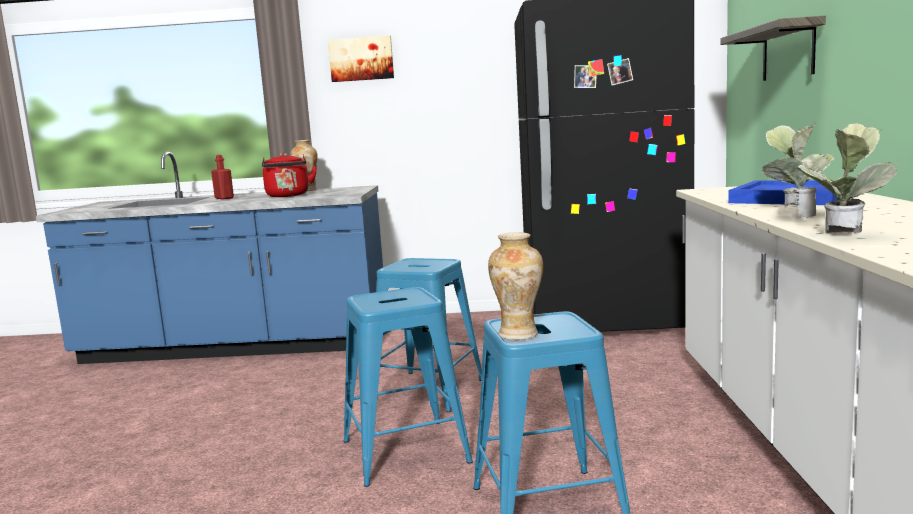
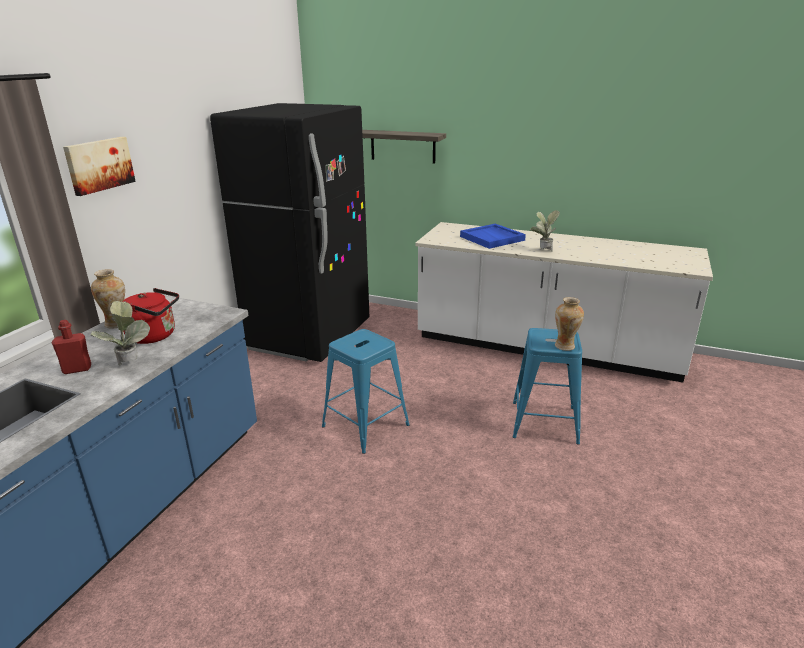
camera: 70 degrees left, 15 degrees up
(405, 451) = (454, 452): blue stool -> none
(843, 236) = (602, 259): potted plant -> potted plant (130, 364)

